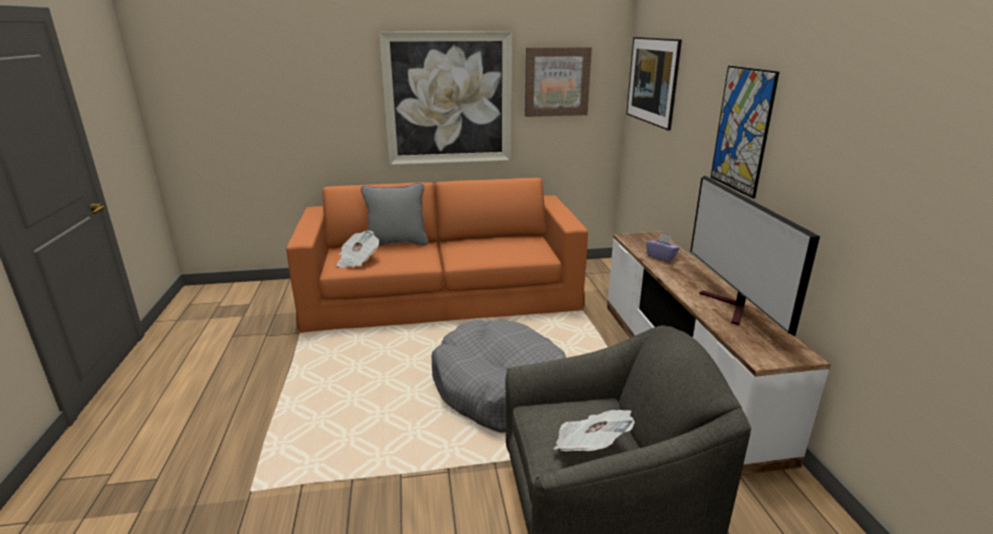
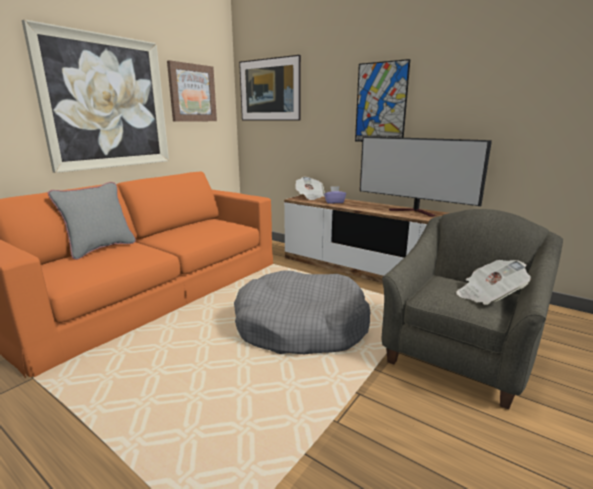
camera: 45 degrees left, 5 degrees down
(357, 260) = (79, 270): newspaper -> newspaper (310, 197)

